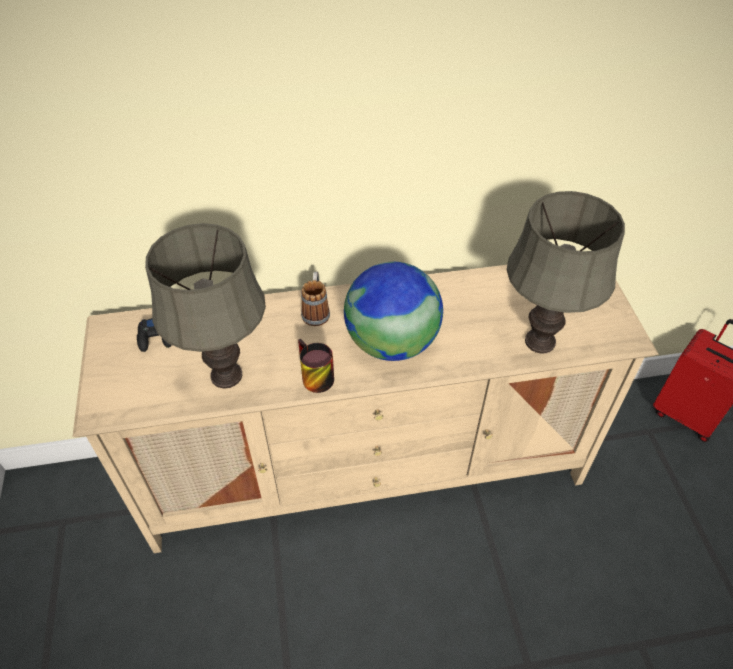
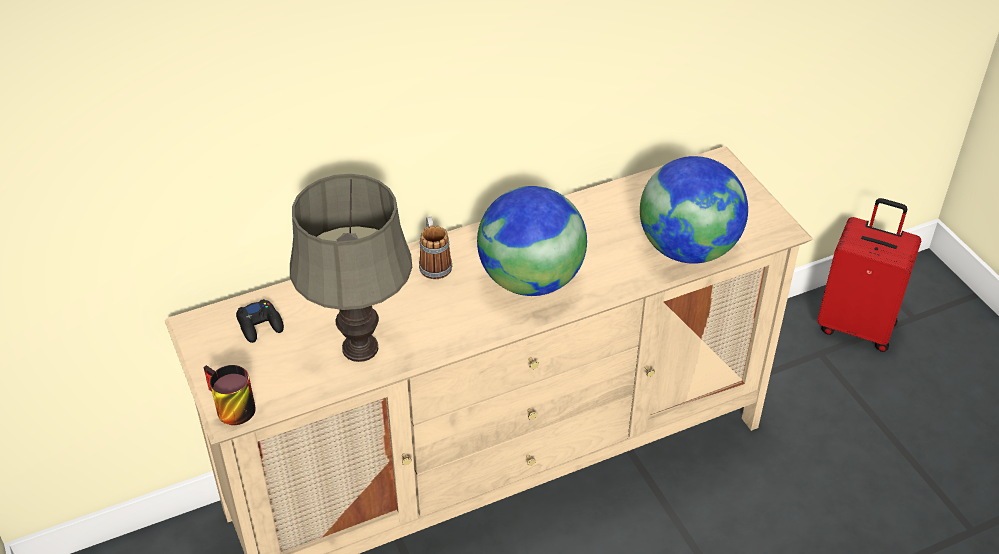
camera: 15 degrees left, 5 degrees down
(312, 377) = (457, 331): mug -> mug (228, 408)
(539, 341) = (688, 249): grey table lamp -> globe

